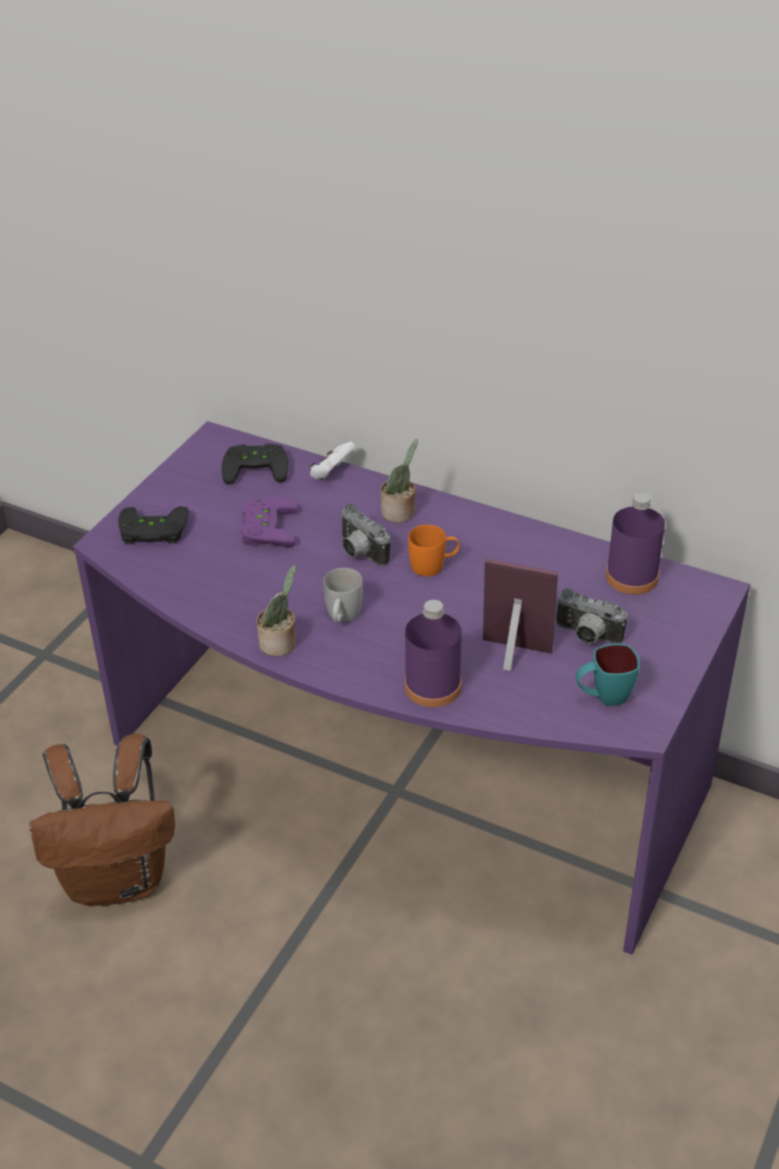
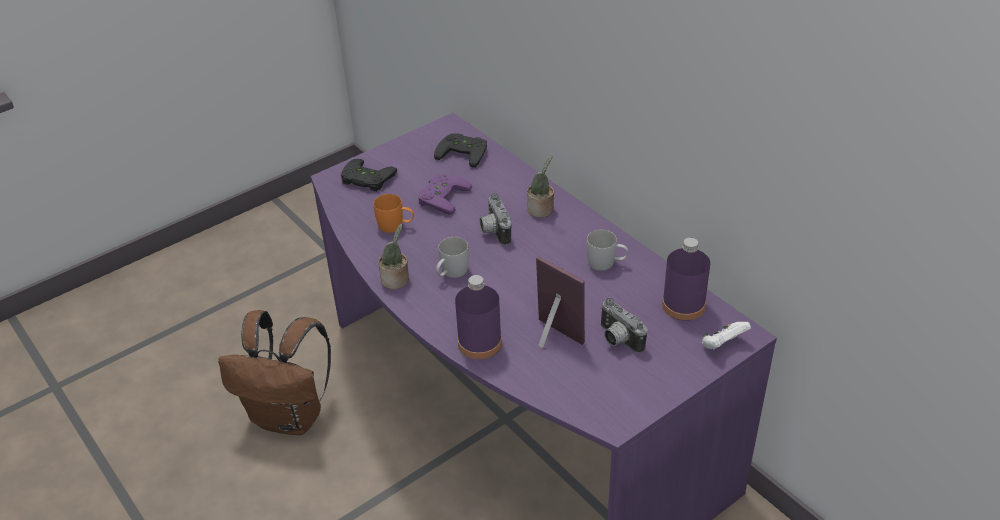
camera: 25 degrees right, 0 degrees up
(331, 473) = (512, 169): white game controller -> white game controller (722, 345)
(434, 565) = (540, 255): orange mug -> orange mug (396, 226)
(517, 554) = (606, 263): none -> white mug
(603, 698) = (599, 390): turquoise mug -> none

